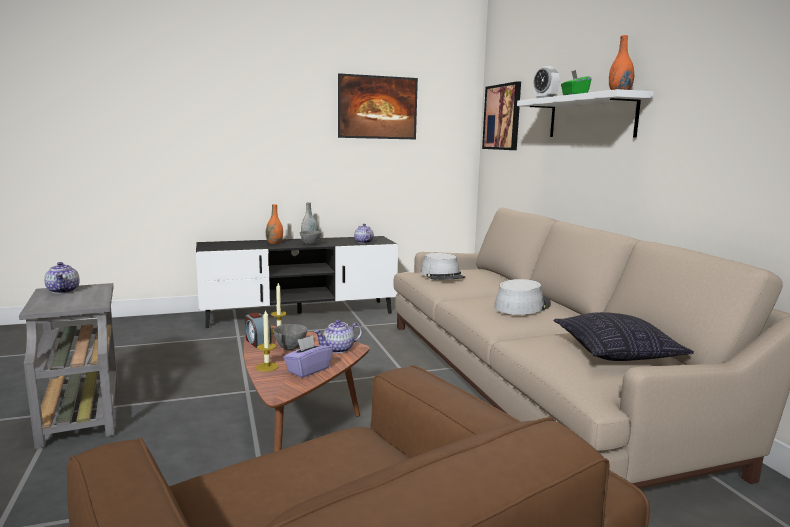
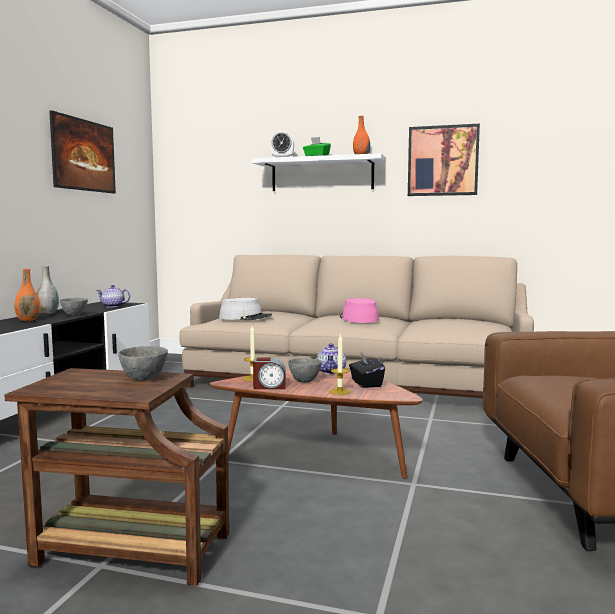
camera: 55 degrees left, 5 degrees down
(63, 290) = (60, 384): teapot -> none
(81, 412) = (128, 549): grey side table -> brown side table
(84, 301) = (144, 379): none -> grey bowl
(308, 370) = (366, 383): purple tissue box -> black tissue box
(502, 117) = (194, 174): picture -> picture (443, 161)
(522, 306) = (358, 318): grey hat -> pink hat
(617, 353) = (466, 323): pillow -> none

